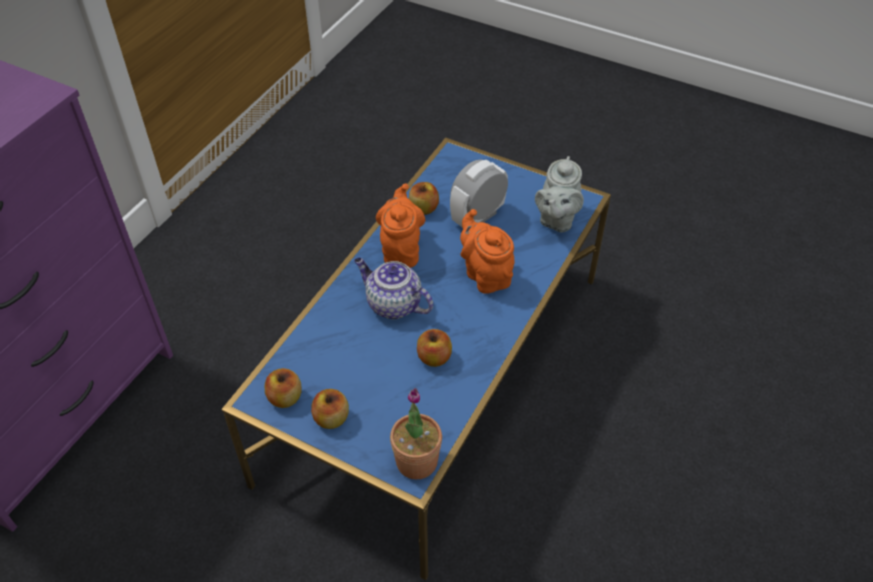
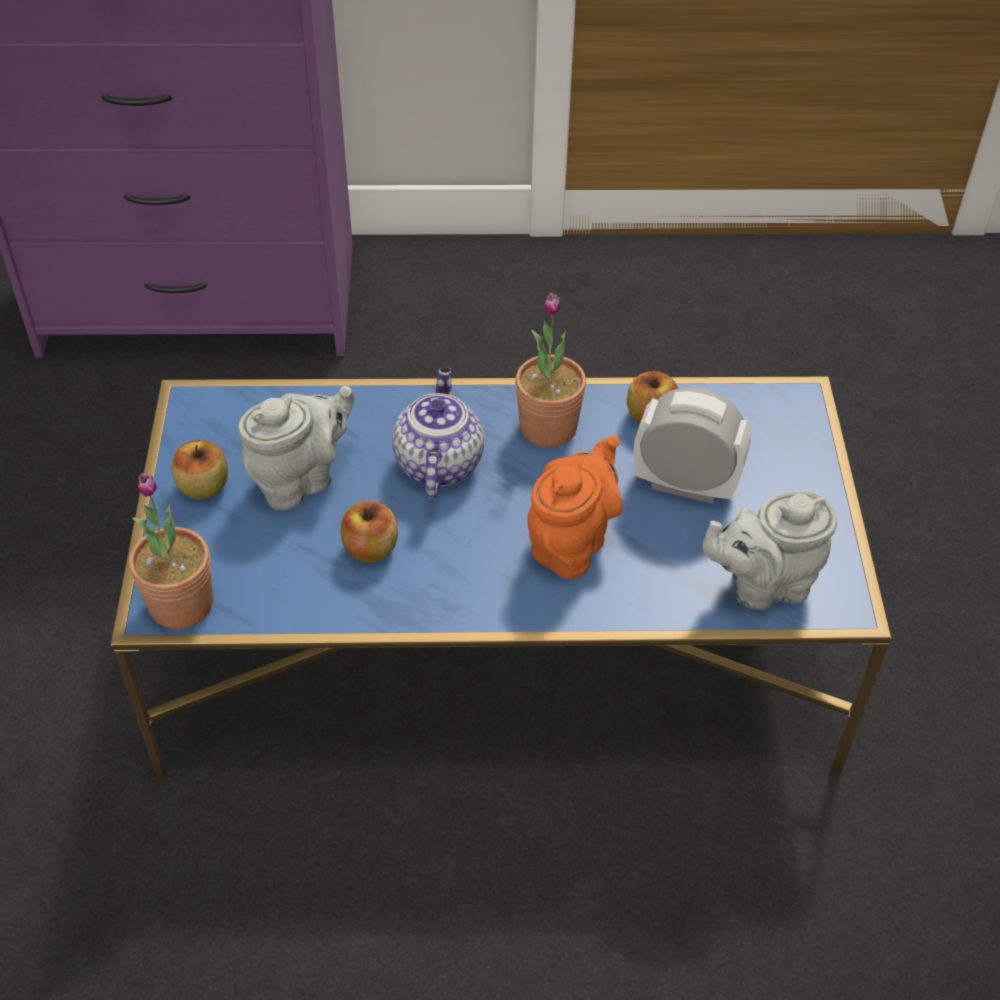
camera: 60 degrees right, 0 degrees up
(285, 398) = (210, 428): apple -> none
(360, 369) = (300, 479): none -> grey teapot
(401, 250) = (548, 427): orange teapot -> potted plant

